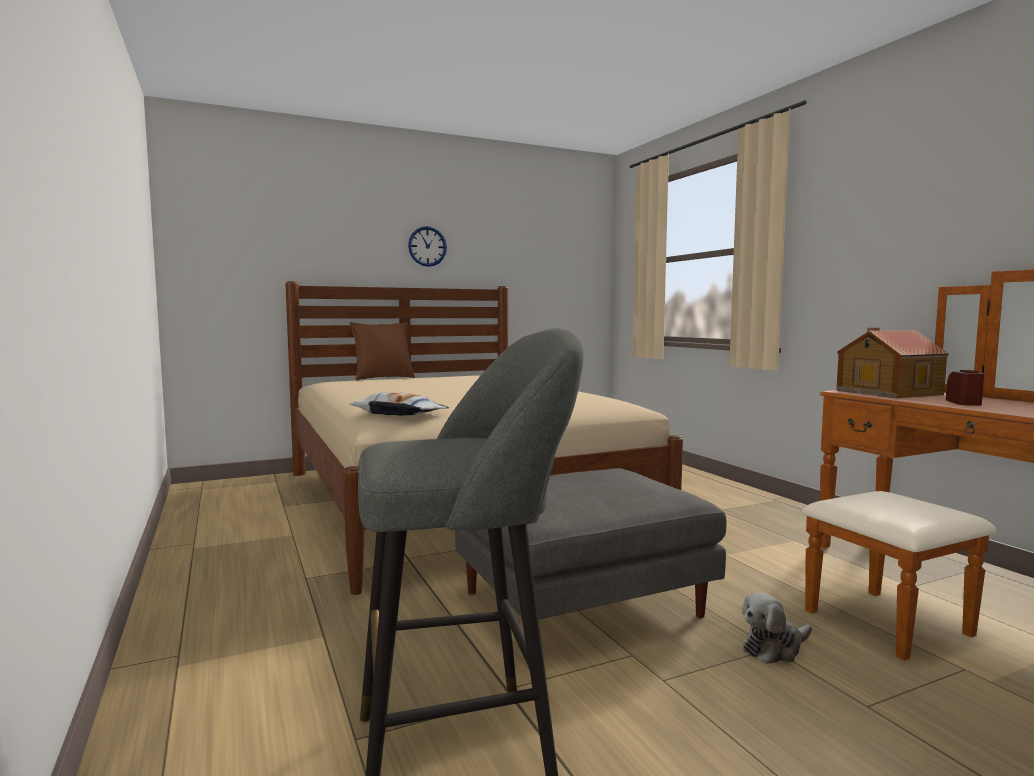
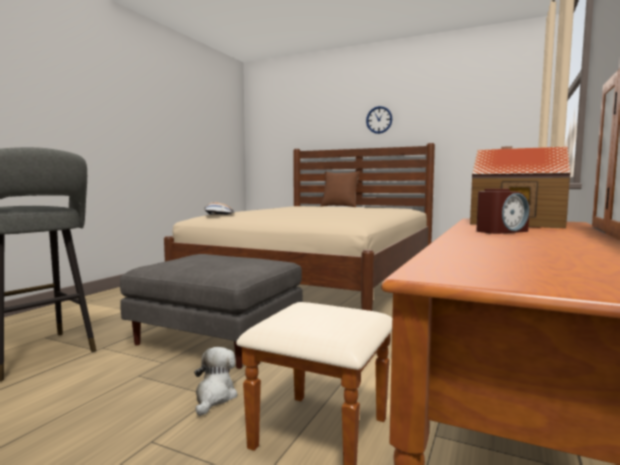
camera: 50 degrees right, 0 degrees up
(774, 648) = (214, 397): plush toy -> plush toy turned 75 degrees clockwise

